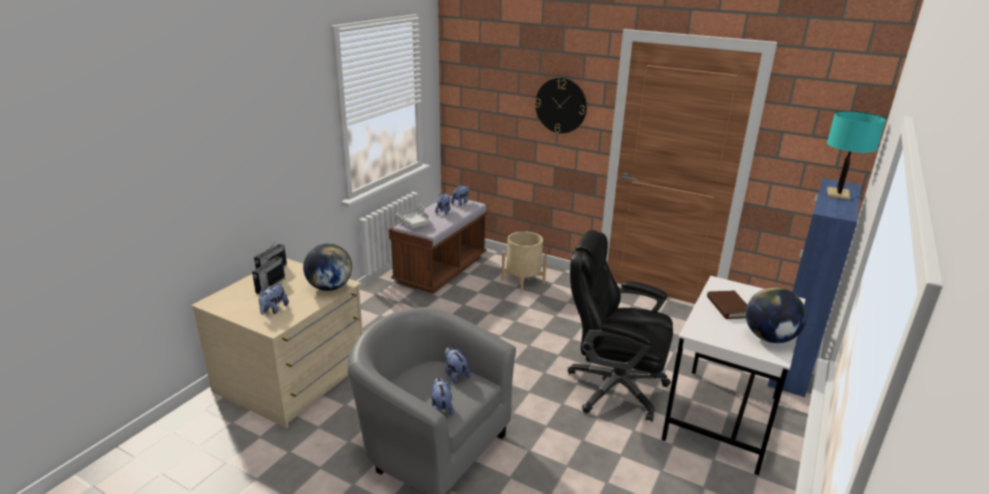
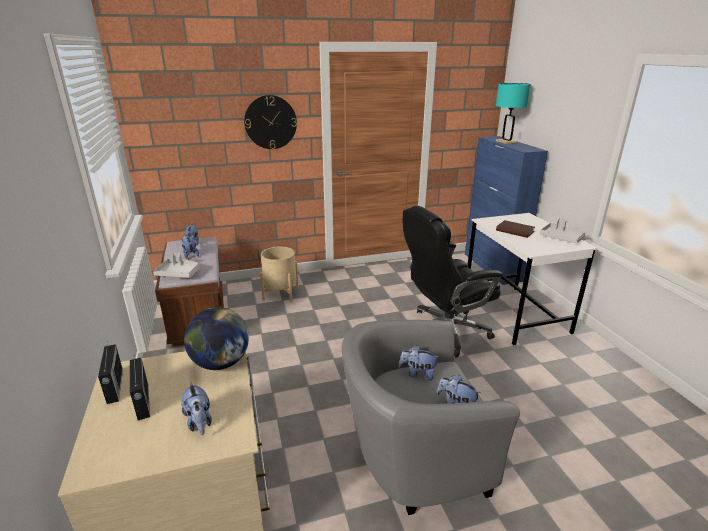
camera: 45 degrees left, 0 degrees up
(769, 338) = (561, 238): globe -> grey tray

